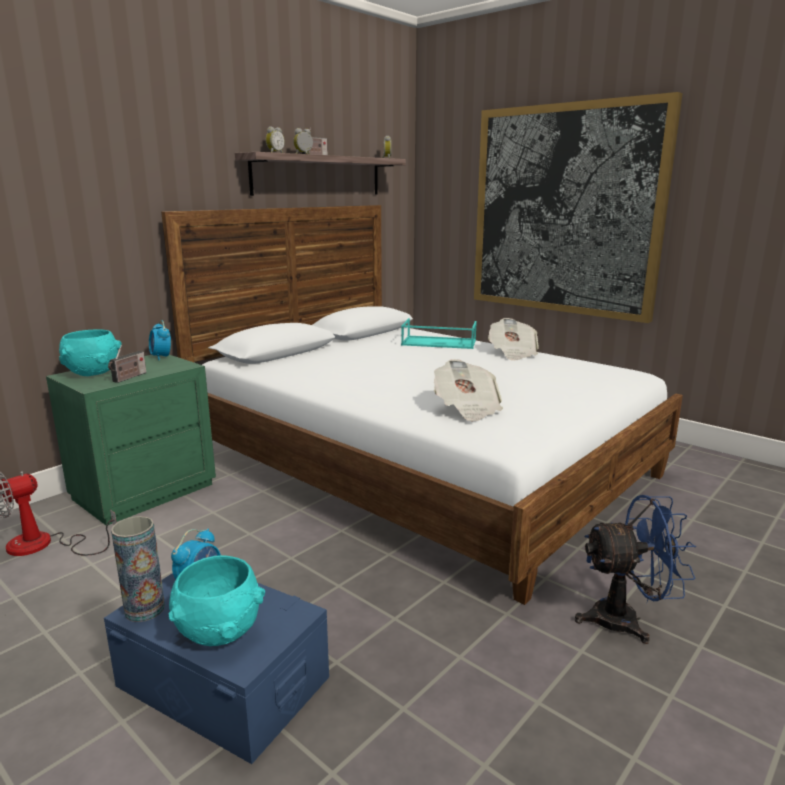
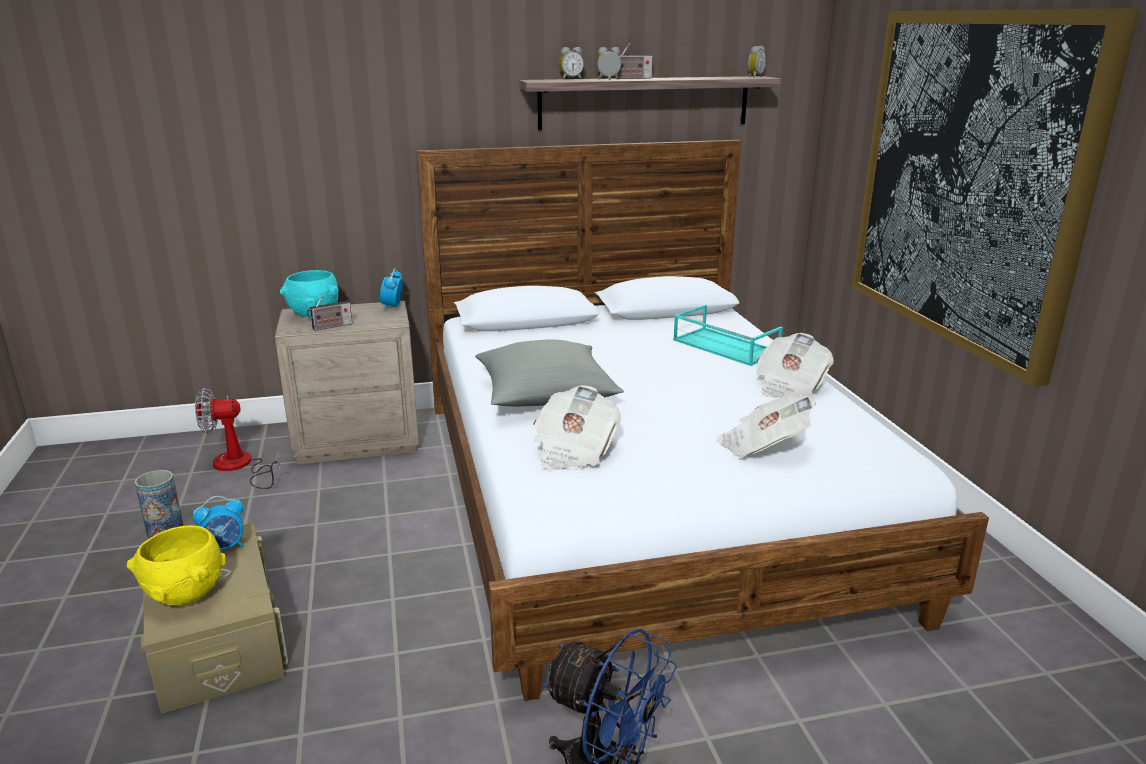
camera: 35 degrees right, 5 degrees up
(143, 491) = (357, 440): green nightstand -> beige nightstand
(219, 632) = (185, 594): turquoise bowl -> yellow bowl
(223, 681) = (217, 640): blue storage box -> beige storage box
(380, 387) = (545, 395): none -> grey pillow
(559, 382) = (762, 446): none -> newspaper

